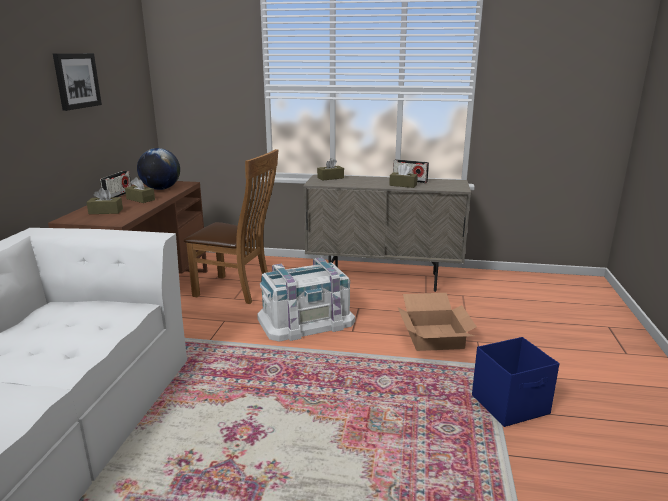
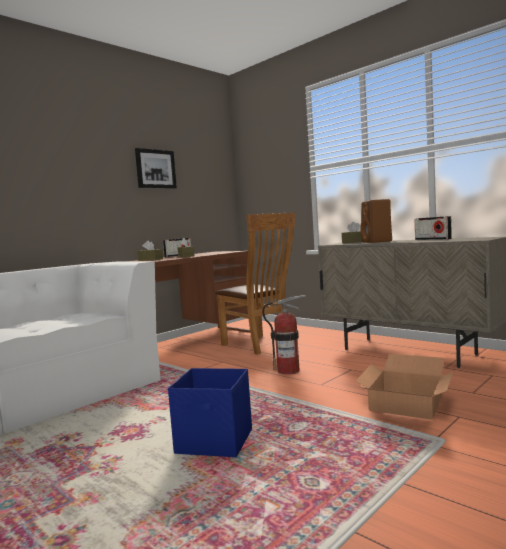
camera: 35 degrees right, 15 degrees down
(161, 189) = (212, 253): globe -> none
(306, 320) = (288, 370): white storage box -> fire extinguisher
(359, 181) = (377, 242): none -> brown speaker
(403, 185) = (416, 241): brown tissue box -> none
(511, 405) = (428, 484): blue storage box -> blue storage box (215, 442)

